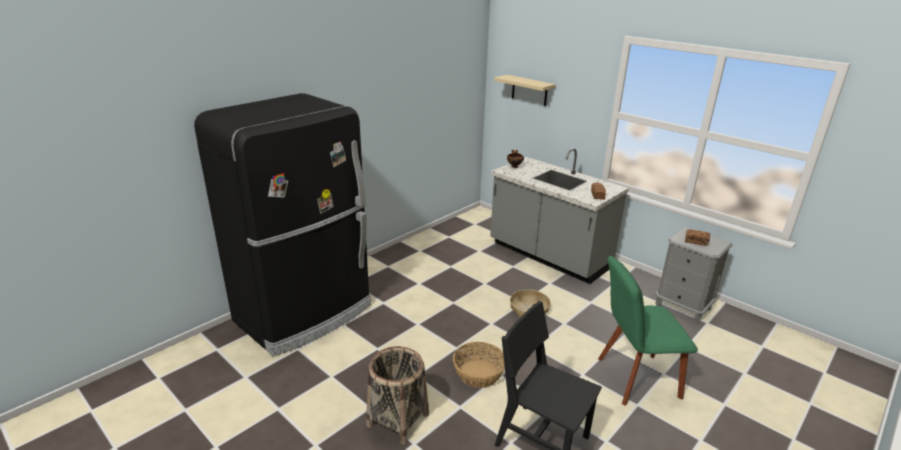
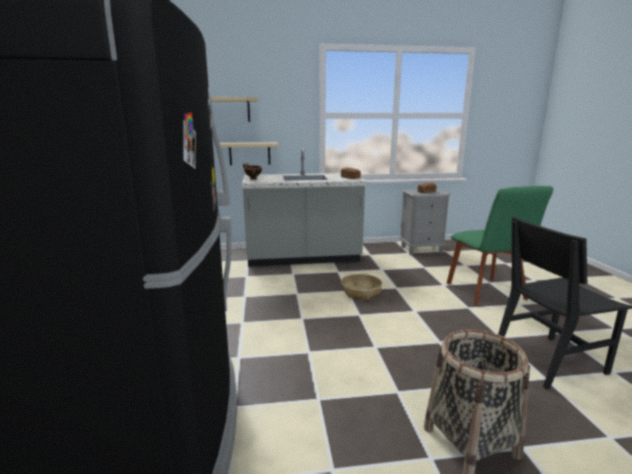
camera: 50 degrees left, 10 degrees down
(479, 373) = (428, 351): basket -> none
(541, 136) = (249, 153): none -> beige shelf
(634, 378) = (487, 293): green chair -> green chair turned 45 degrees counterclockwise

